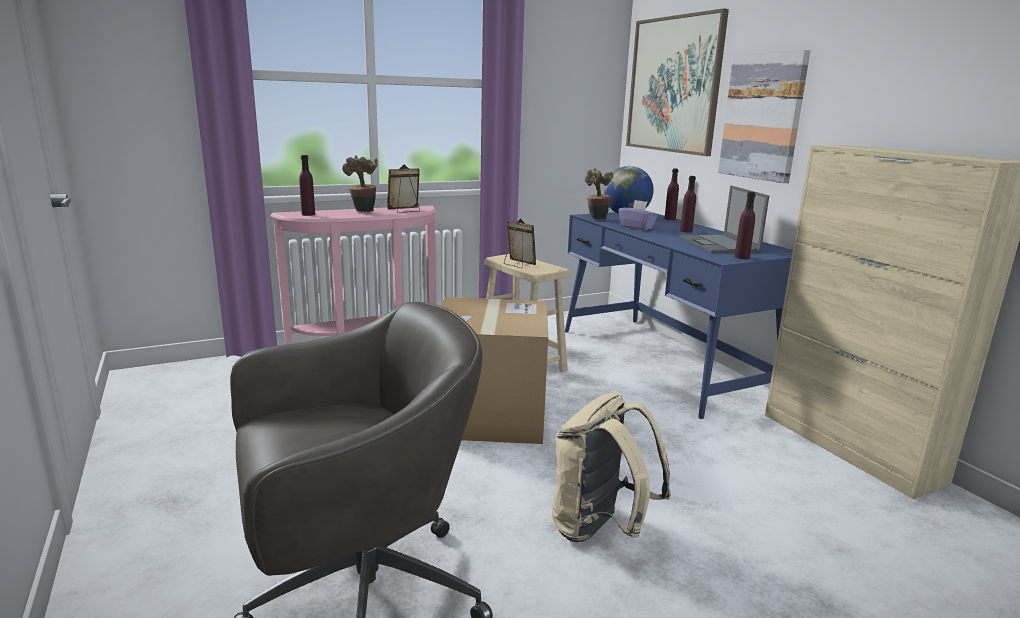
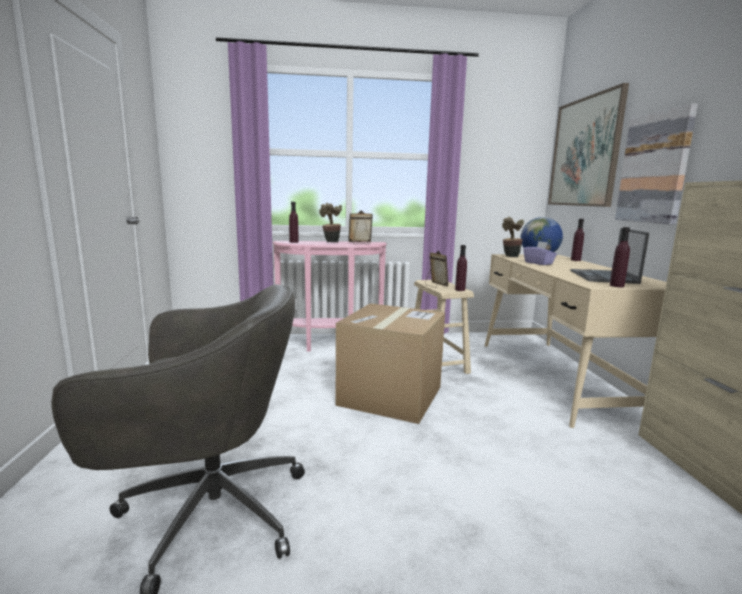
camera: 20 degrees right, 5 degrees down
(600, 529) = (427, 502): beige backpack -> none
(662, 361) = (557, 377): blue desk -> beige desk
(686, 231) = (581, 267): purple bottle -> purple bottle (460, 290)

